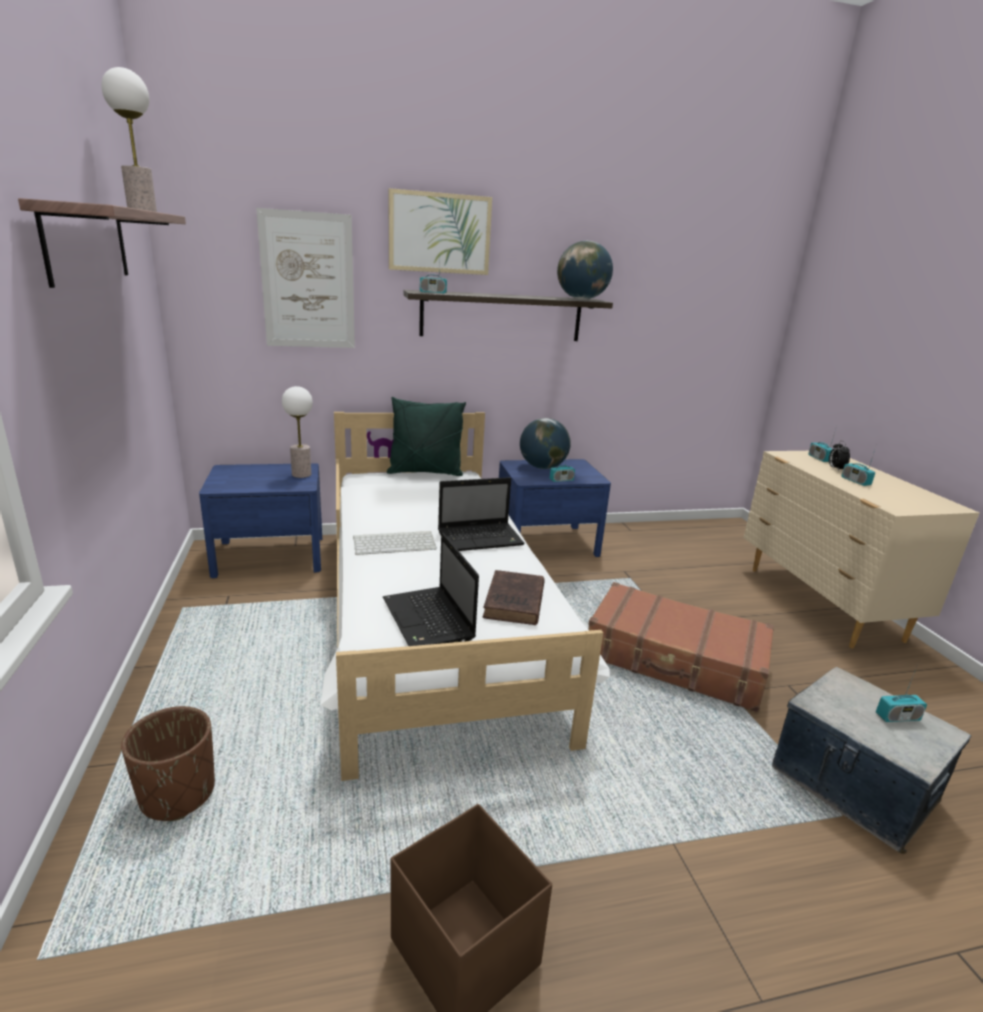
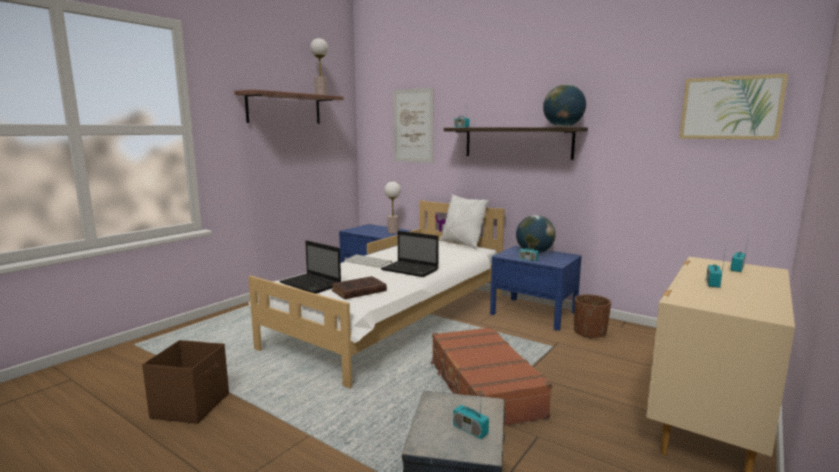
camera: 50 degrees right, 10 degrees down
(178, 794) = (215, 329): brown planter -> brown planter (590, 333)
(425, 472) = (461, 244): green pillow -> white pillow
(429, 620) = (311, 284): laptop -> laptop turned 75 degrees counterclockwise
(439, 233) = (478, 92): picture -> picture (730, 108)
(835, 469) = (725, 275): alarm clock -> none

